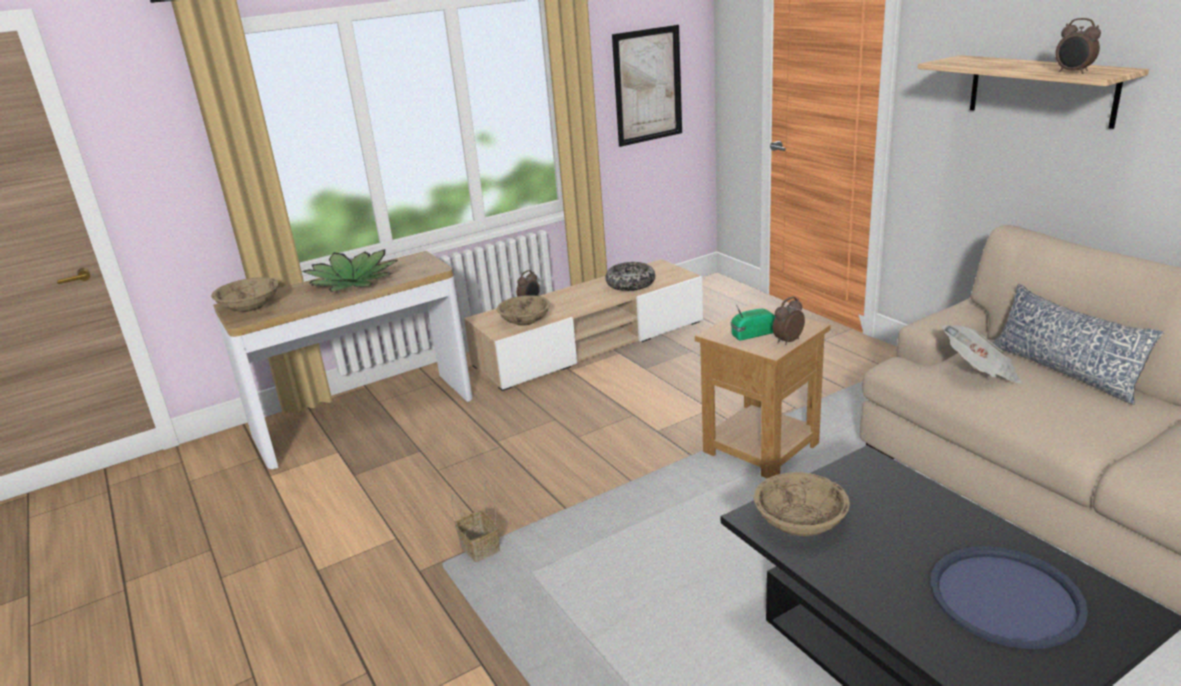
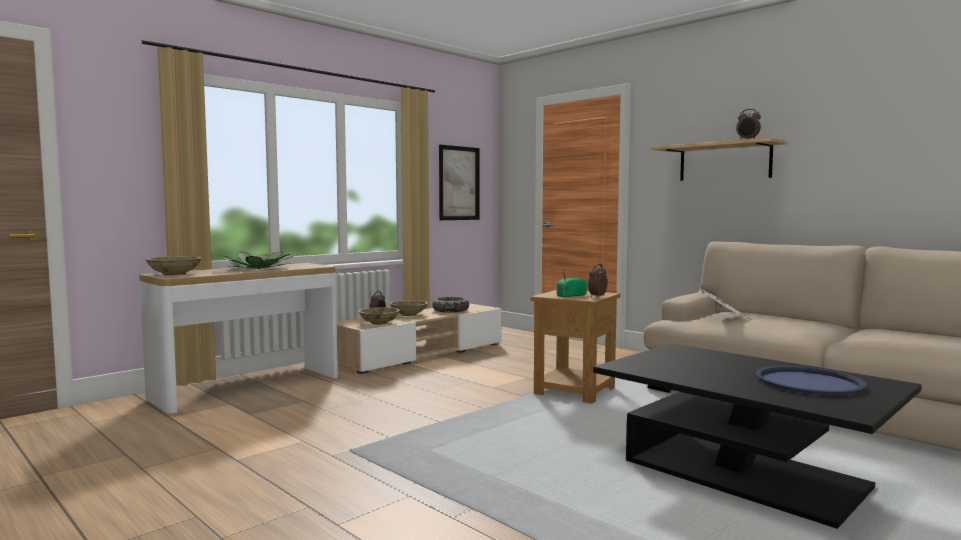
camera: 15 degrees left, 20 degrees down
(481, 549) = (380, 442): basket -> none
(800, 522) = (651, 366): beige bowl -> beige bowl (409, 314)
(1064, 370) = (773, 316): pillow -> none

